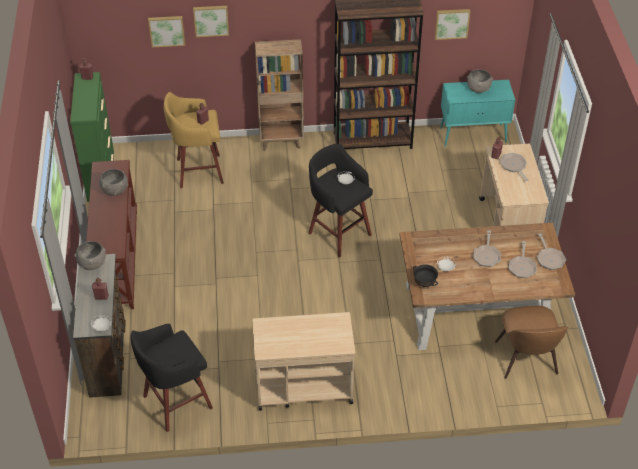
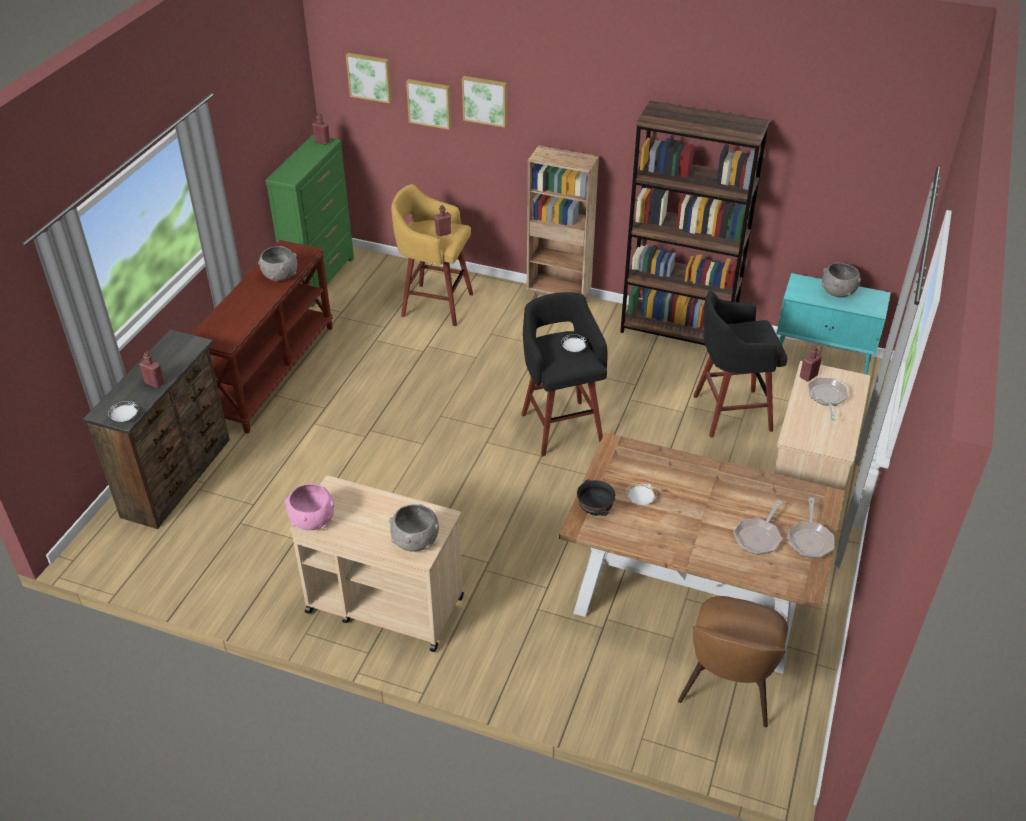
camera: 25 degrees right, 5 degrees down
(92, 263) = (176, 342): grey bowl -> grey bowl (416, 541)
(175, 403) = (212, 563): black stool -> black stool (729, 413)
(265, 350) = (312, 521): none -> pink bowl
(452, 23) = (815, 181): picture -> picture (370, 77)
(486, 256) = (712, 504): frying pan -> none

